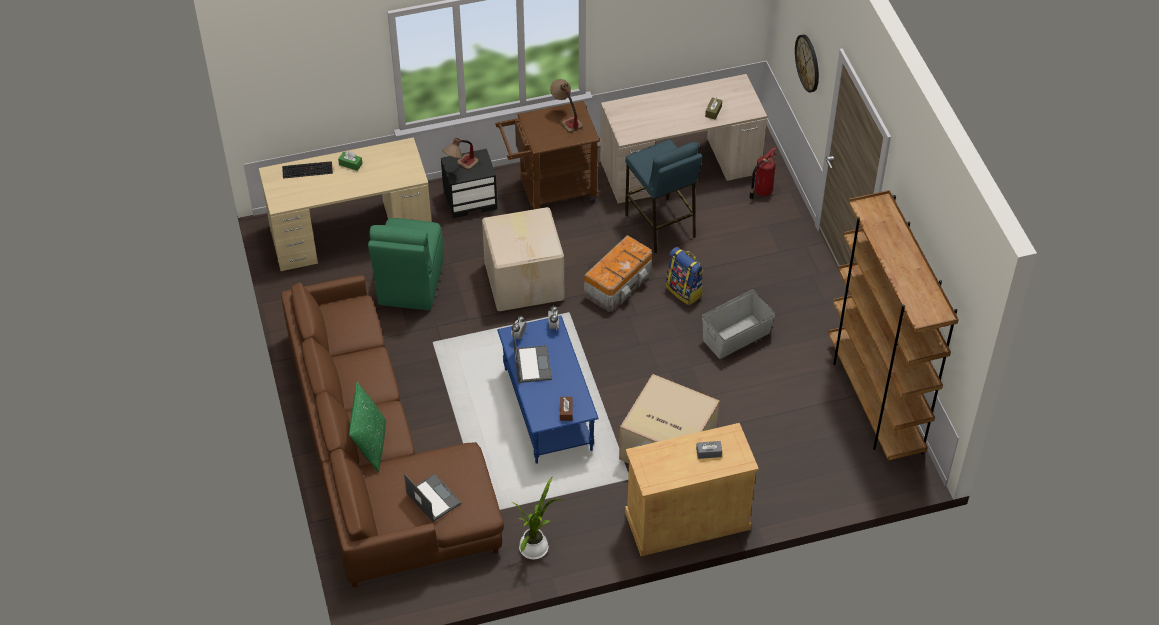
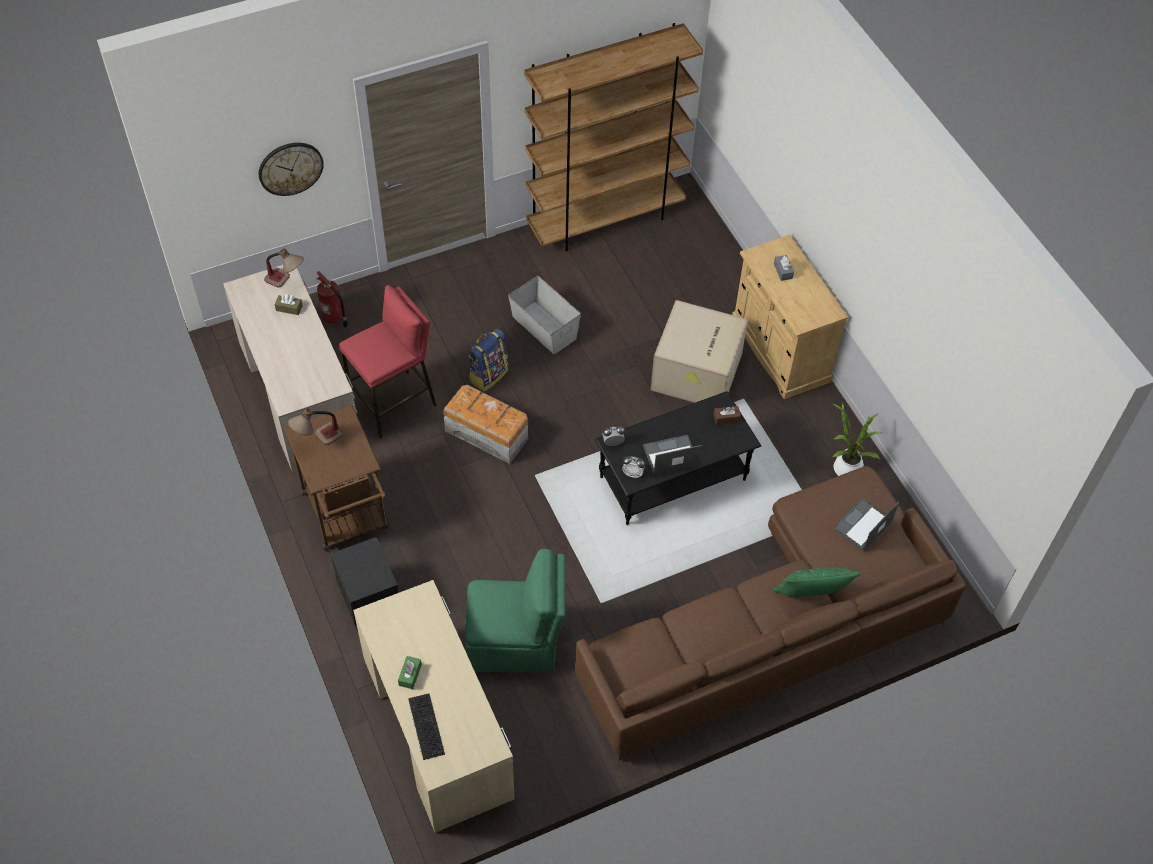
camera: 100 degrees left, 5 degrees up
(461, 168) = (368, 575): table lamp -> table lamp (287, 282)
(525, 280) = (493, 524): cardboard box -> none
(547, 409) = (673, 479): blue coffee table -> black coffee table
(660, 226) = (394, 404): blue stool -> red stool

